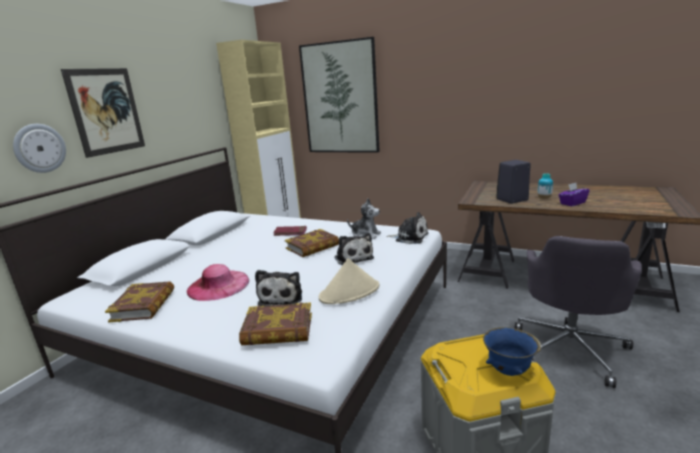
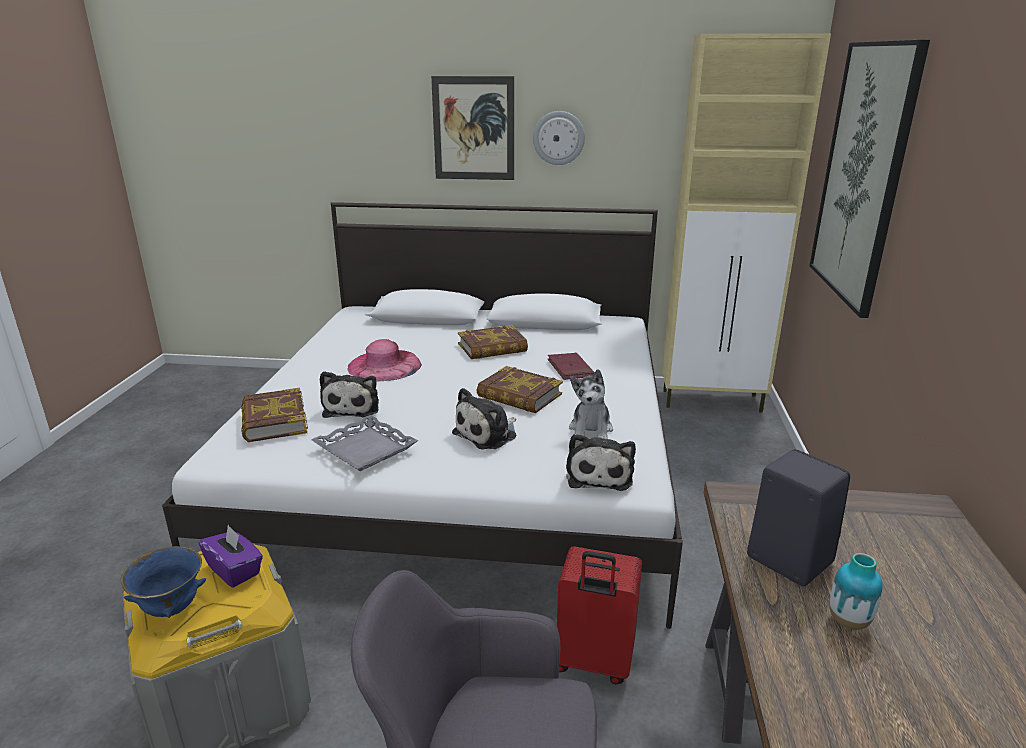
camera: 70 degrees right, 5 degrees up
(39, 148) = (391, 158): wall clock -> wall clock (558, 138)
(144, 305) = (339, 344): book -> book (492, 348)
(282, 297) = (353, 407): plush toy -> plush toy turned 75 degrees counterclockwise
(350, 292) = (366, 449): beige hat -> grey tray
(464, 308) = (593, 663): none -> red suitcase
(572, 203) = (830, 679): purple tissue box -> purple tissue box (235, 570)

